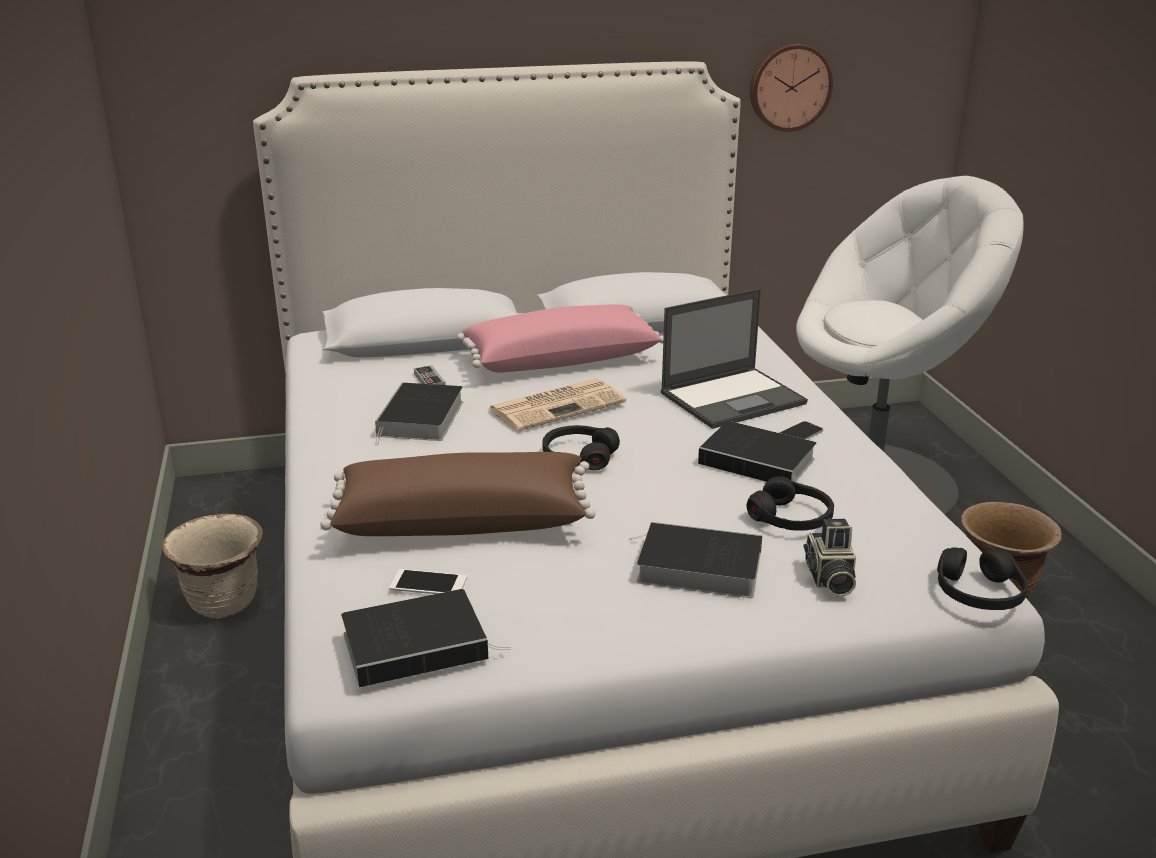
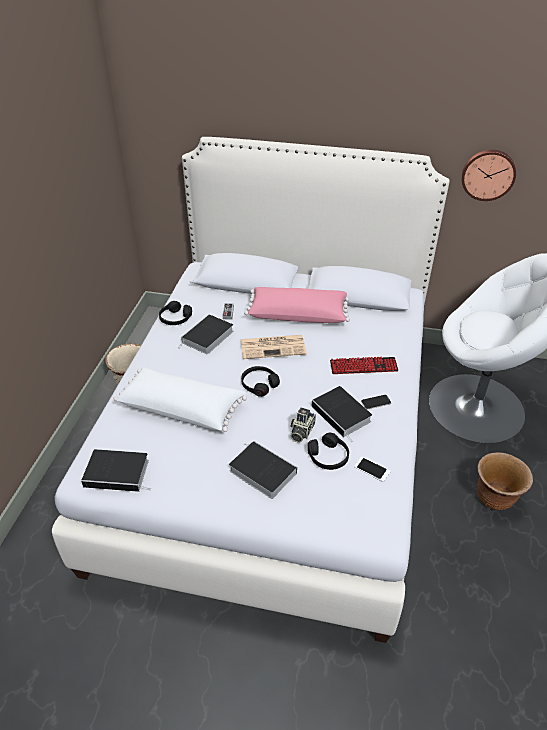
camera: 25 degrees right, 15 degrees up
(428, 583) = (143, 441): phone -> phone (372, 469)
(462, 520) = (182, 408): brown pillow -> white pillow
(734, 398) = (363, 366): laptop -> keyboard
(828, 579) = (315, 501): camera -> camera (301, 431)
(979, 593) = (380, 536): black headphones -> black headphones (175, 318)

